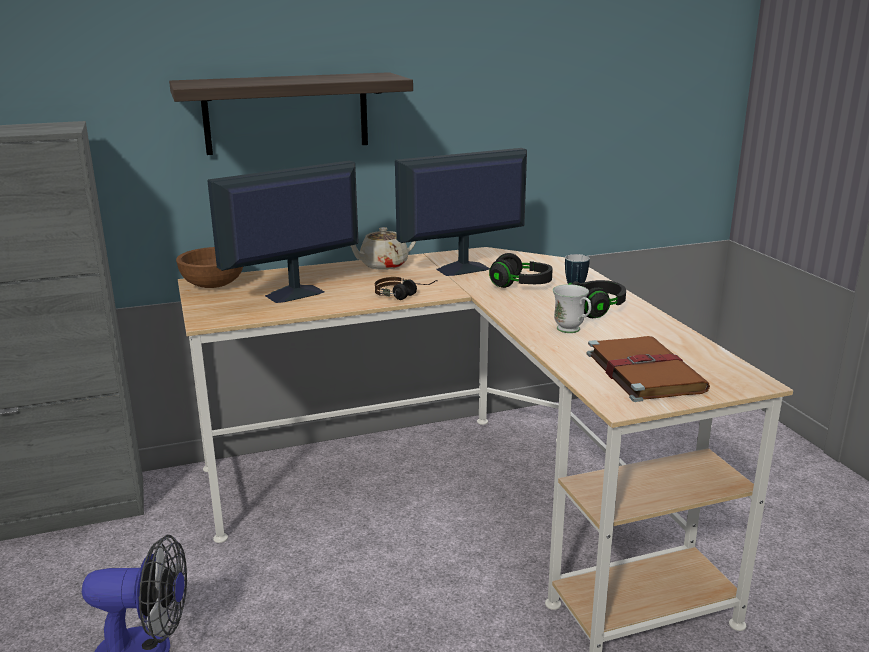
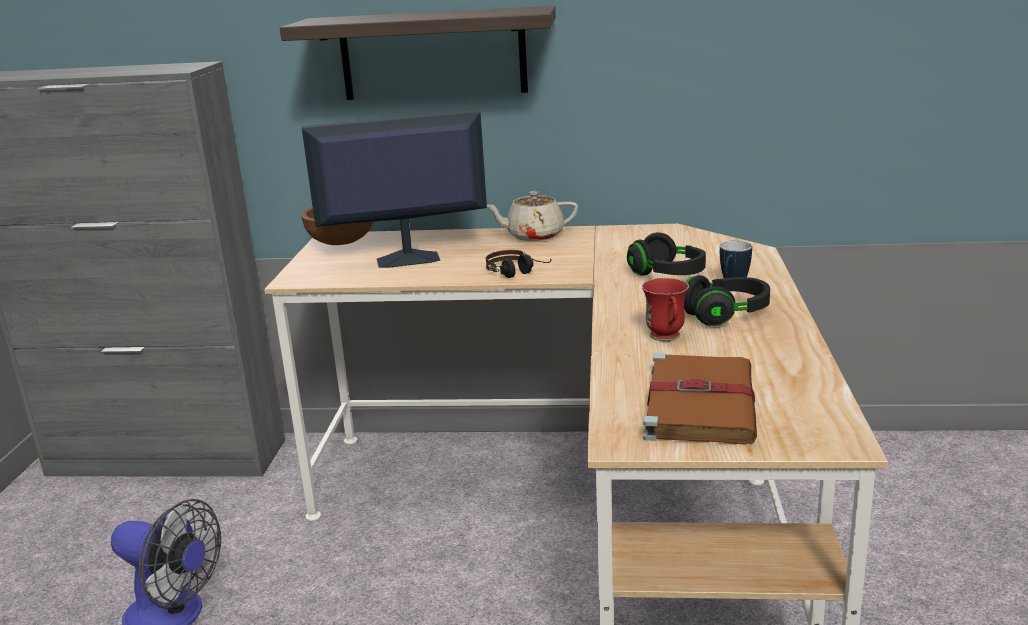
camera: 25 degrees right, 0 degrees up
(462, 269) = (618, 248): monitor -> none
(572, 331) = (667, 339): white mug -> red mug

